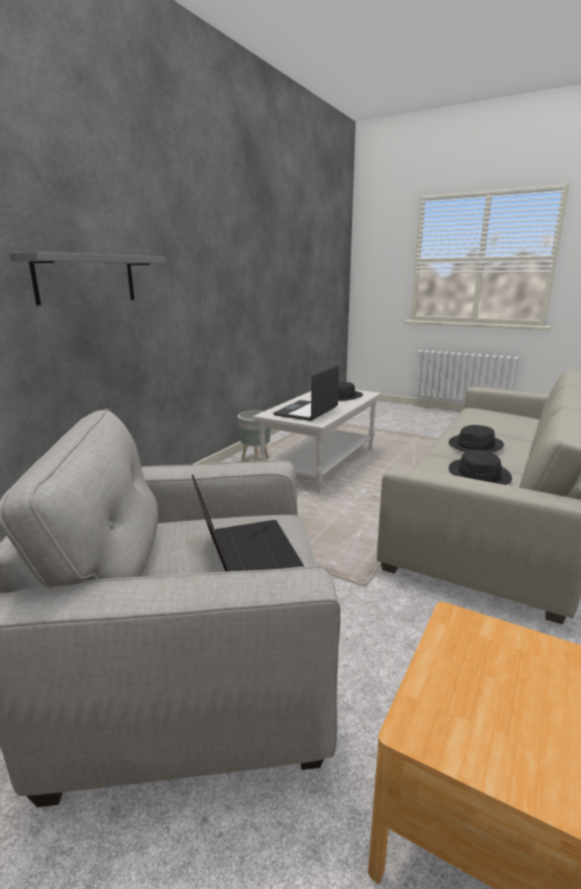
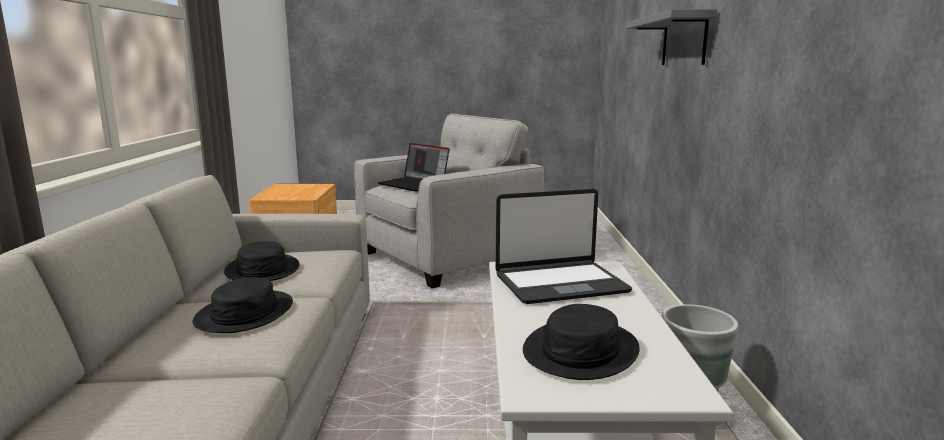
camera: 150 degrees right, 5 degrees down
(307, 412) = (560, 283): laptop -> laptop turned 75 degrees clockwise

